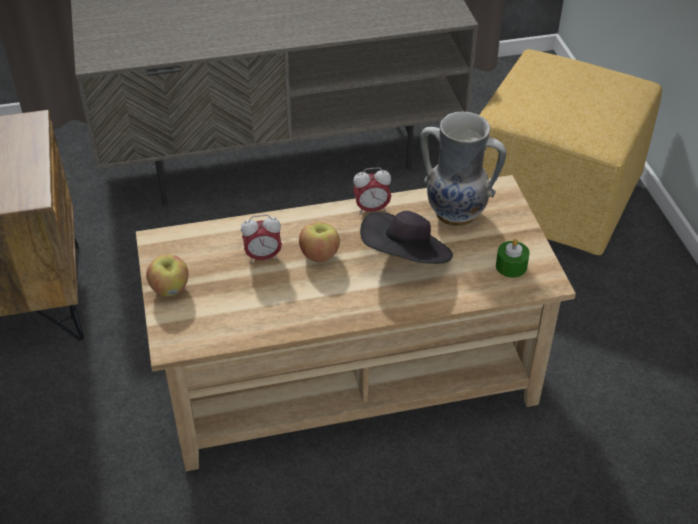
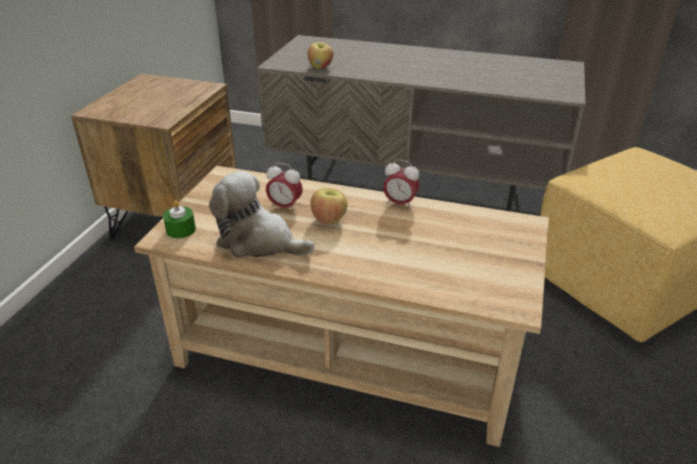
camera: 30 degrees right, 10 degrees down
(170, 289) = (200, 204): apple -> apple (320, 67)
(275, 308) = (259, 242): none -> plush toy
(406, 258) = (398, 244): black hat -> none
(456, 212) = (472, 227): vase -> none
(511, 266) = (490, 282): green candle -> green candle (181, 230)

